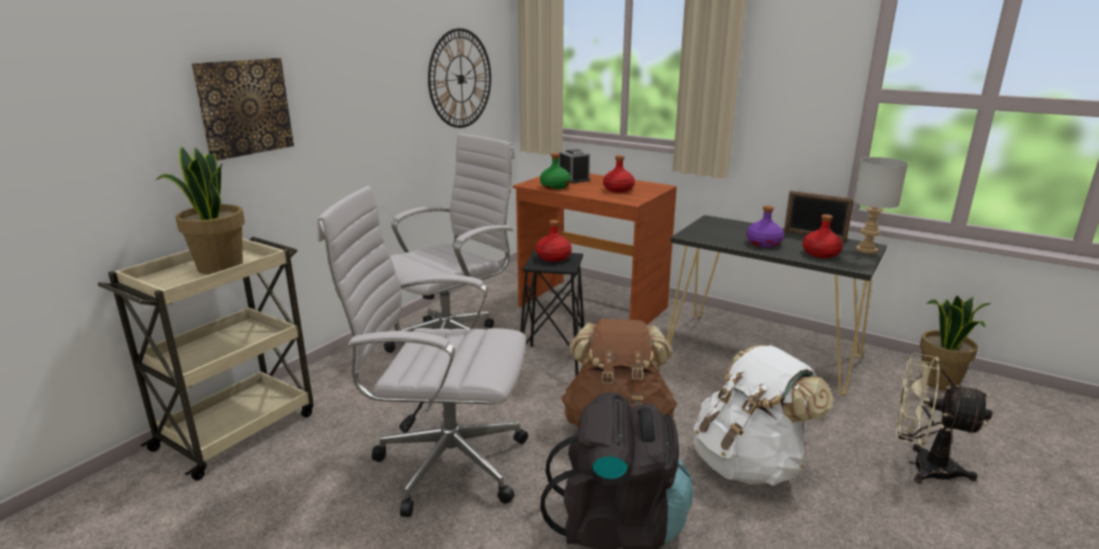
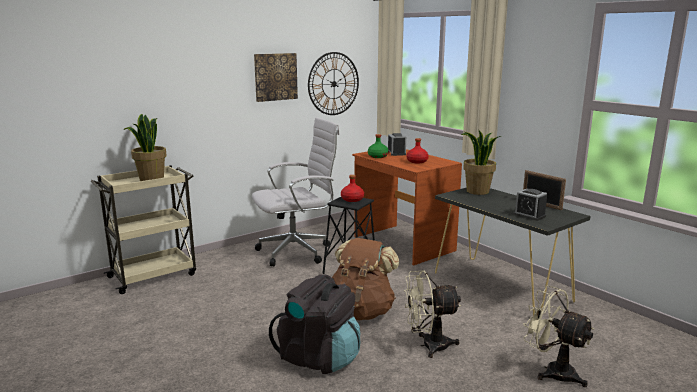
camera: 20 degrees right, 5 degrees down
(244, 107) = (182, 95): picture -> picture (275, 77)
(444, 464) = (245, 310): white office chair -> none
(749, 464) = (428, 345): white backpack -> beige fan
(764, 243) = (496, 205): purple bottle -> none
(821, 253) = (529, 215): red bottle -> alarm clock
(866, 250) = (568, 217): grey table lamp -> none
(939, 382) = (624, 327): potted plant -> potted plant (477, 191)

